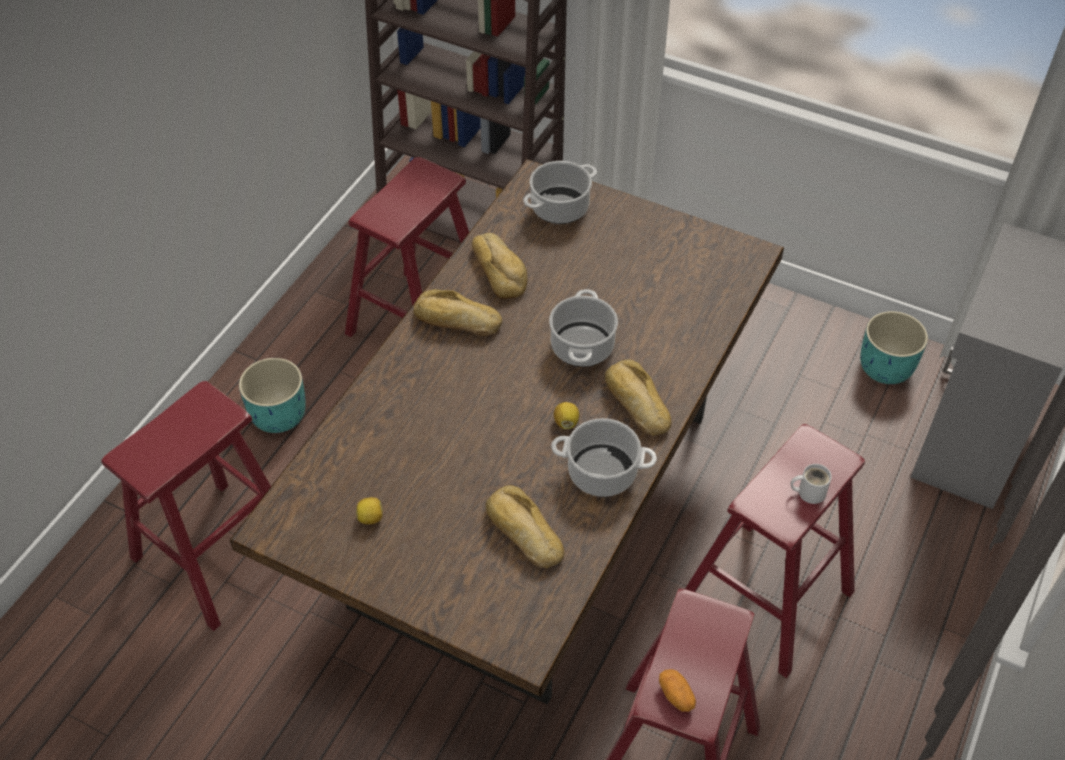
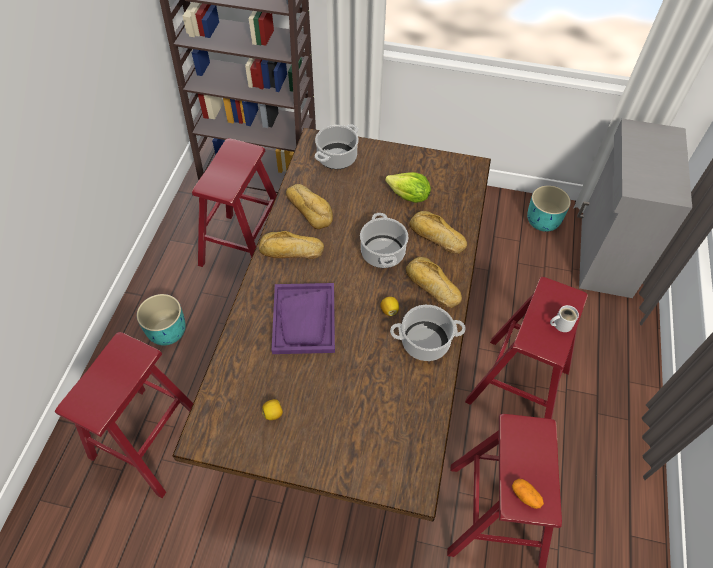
camera: 15 degrees left, 5 degrees up
(447, 411) = (304, 319): none -> purple tray
(523, 533) = (385, 400): bread -> bread (436, 237)
(644, 279) = (409, 197): none -> lettuce

